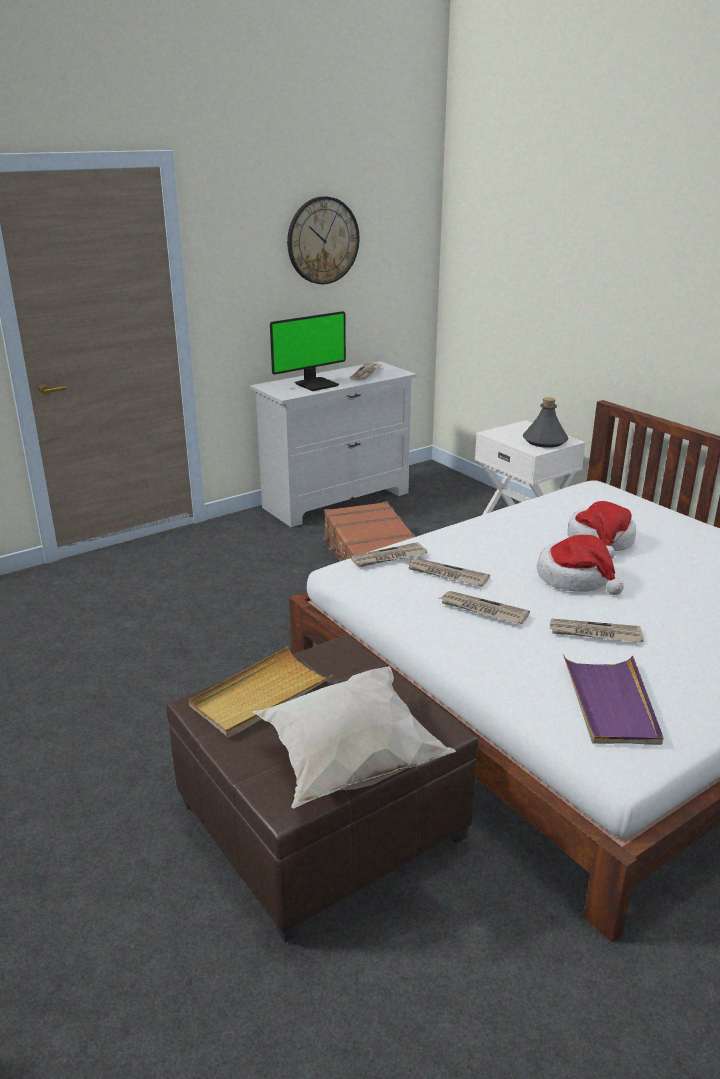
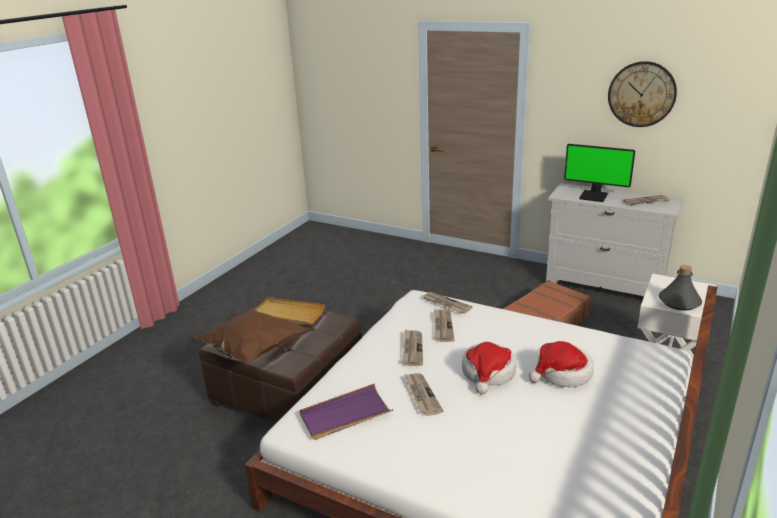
camera: 65 degrees right, 0 degrees up
(349, 763) = (252, 350): white pillow -> brown pillow

